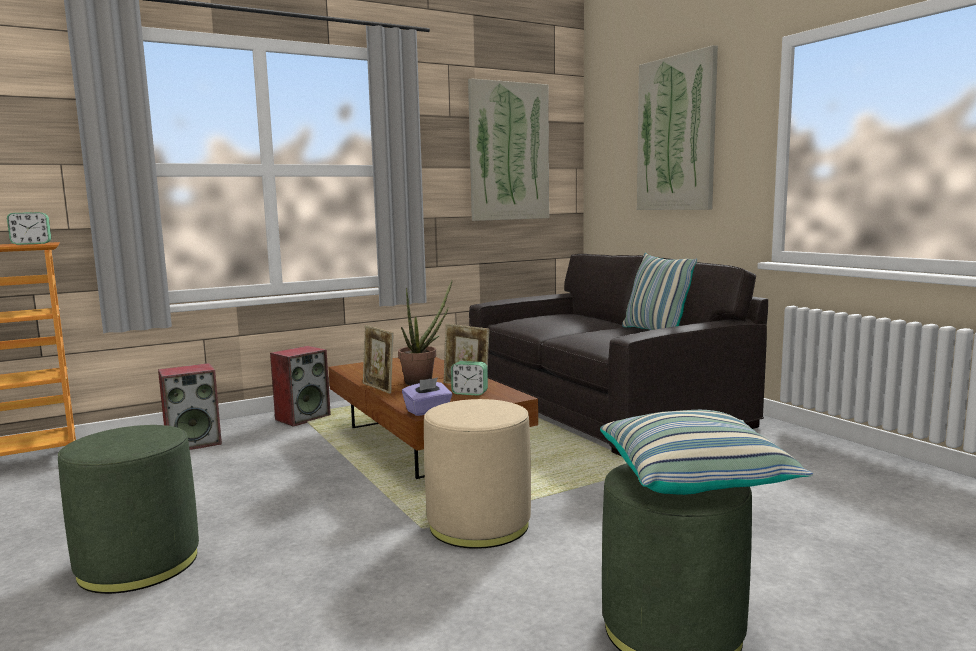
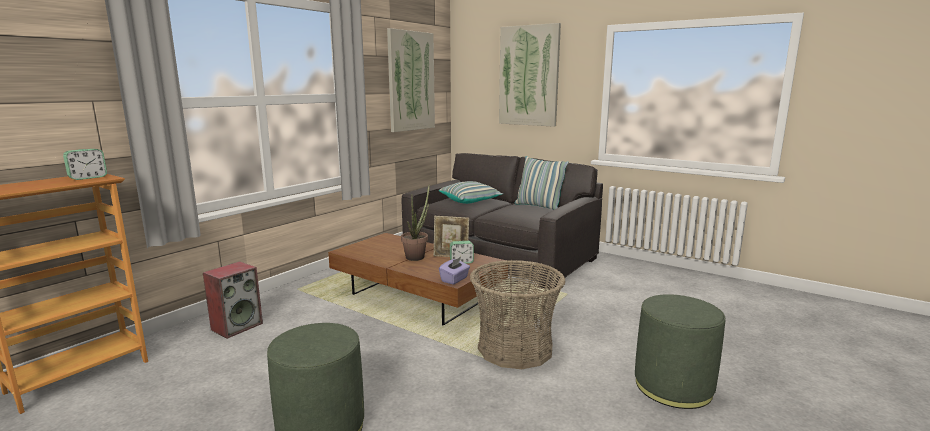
camera: 25 degrees left, 5 degrees up
(303, 417) = (302, 291): speaker -> none
(379, 388) = (394, 266): picture frame -> none
(479, 524) = (515, 348): beige ottoman -> basket
(695, 478) = (689, 305): pillow -> pillow (470, 201)

